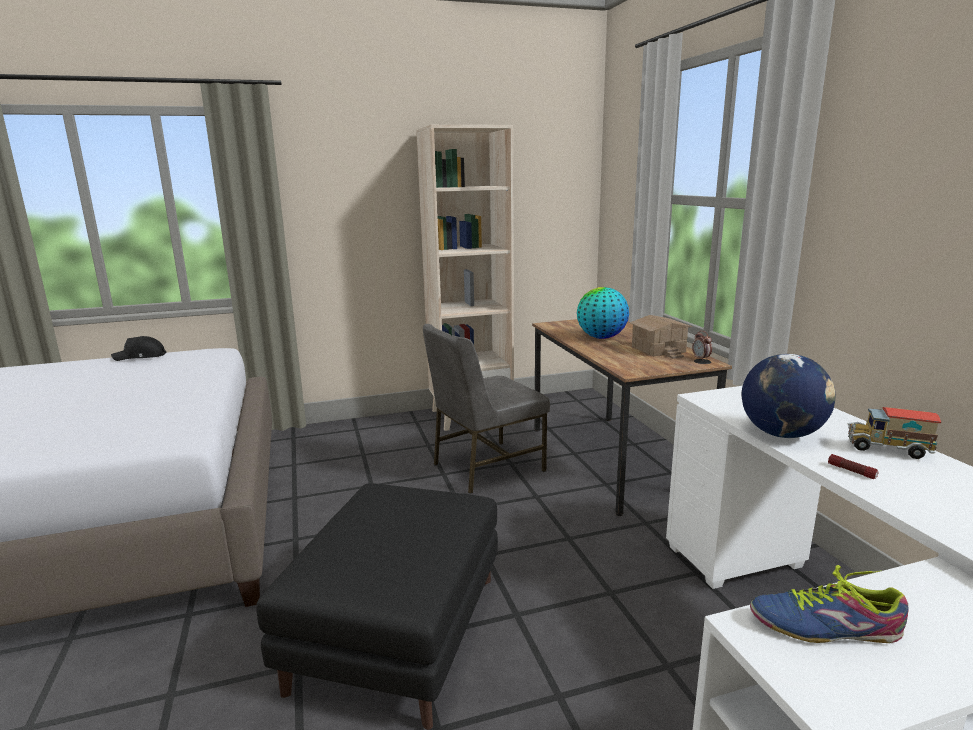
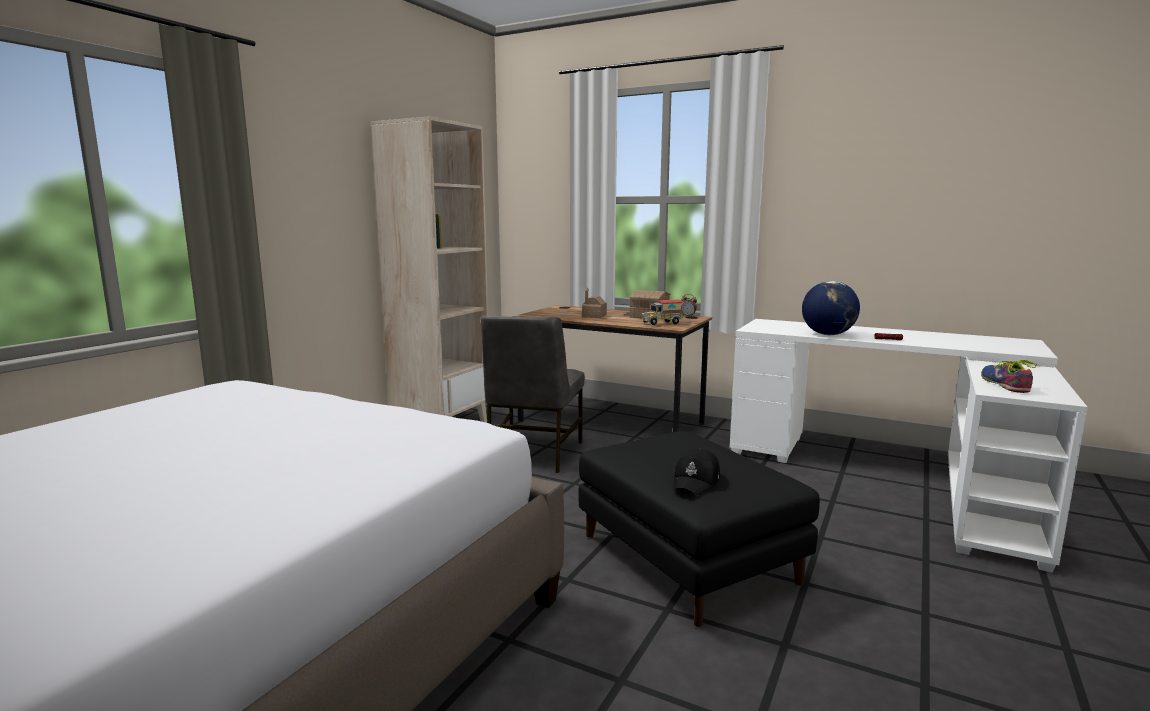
camera: 45 degrees left, 5 degrees down
(140, 356) = (136, 405): black cap -> black cap (697, 481)
(601, 337) = (594, 316): globe -> toy house
(825, 627) = (1004, 384): shoe -> shoe turned 135 degrees clockwise
(887, 450) = (874, 331): toy truck -> toy truck (661, 323)

